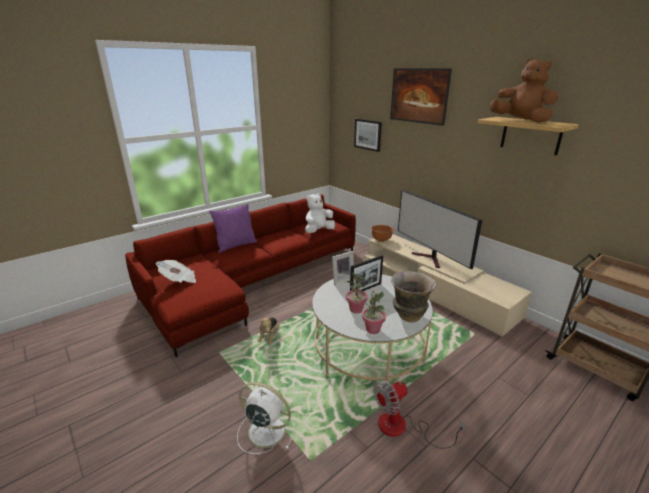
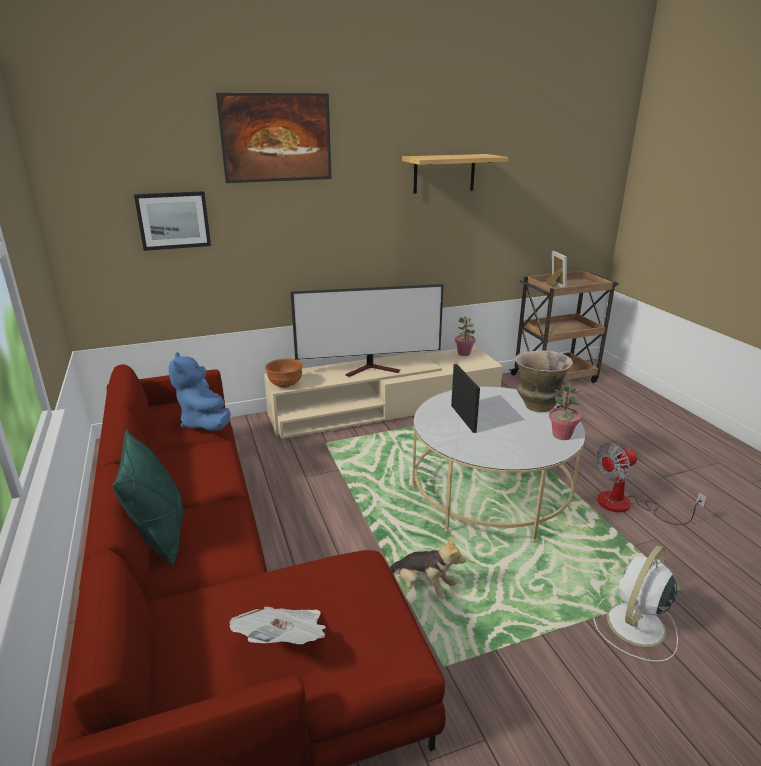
camera: 70 degrees left, 0 degrees up
(236, 245) = (160, 534): purple pillow -> green pillow
(318, 231) = (205, 423): white plush toy -> blue plush toy
(342, 280) = (428, 430): picture frame -> picture frame (554, 286)
(356, 309) = (513, 436): potted plant -> potted plant (464, 353)
(402, 428) = (627, 506): fan -> fan turned 75 degrees clockwise
(520, 121) = (450, 156): brown plush toy -> none

